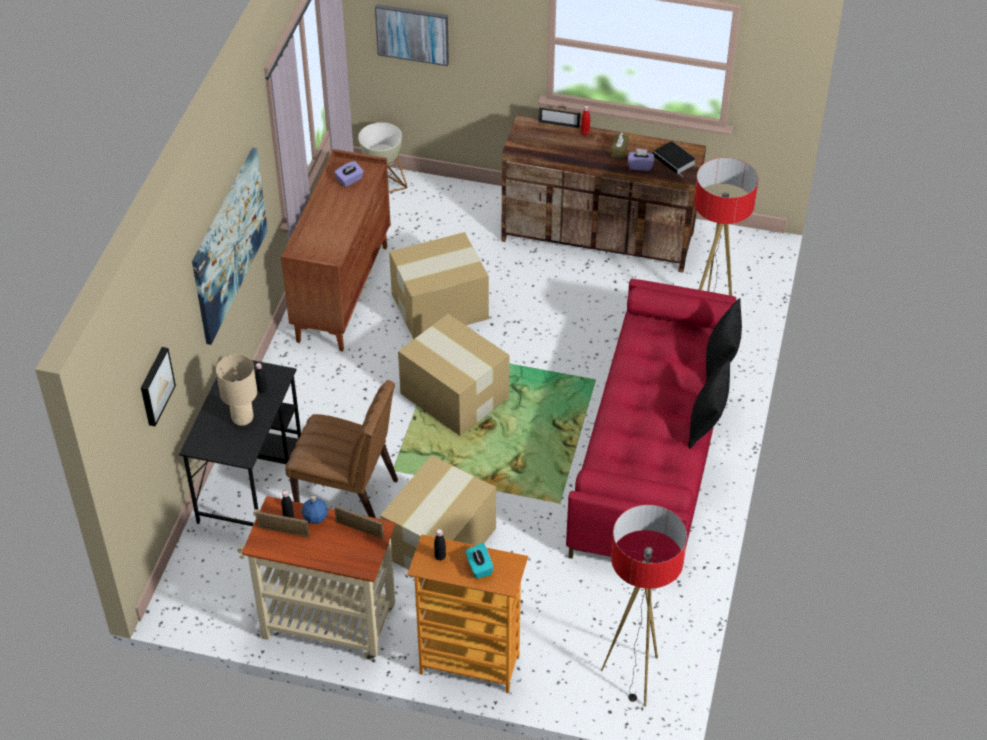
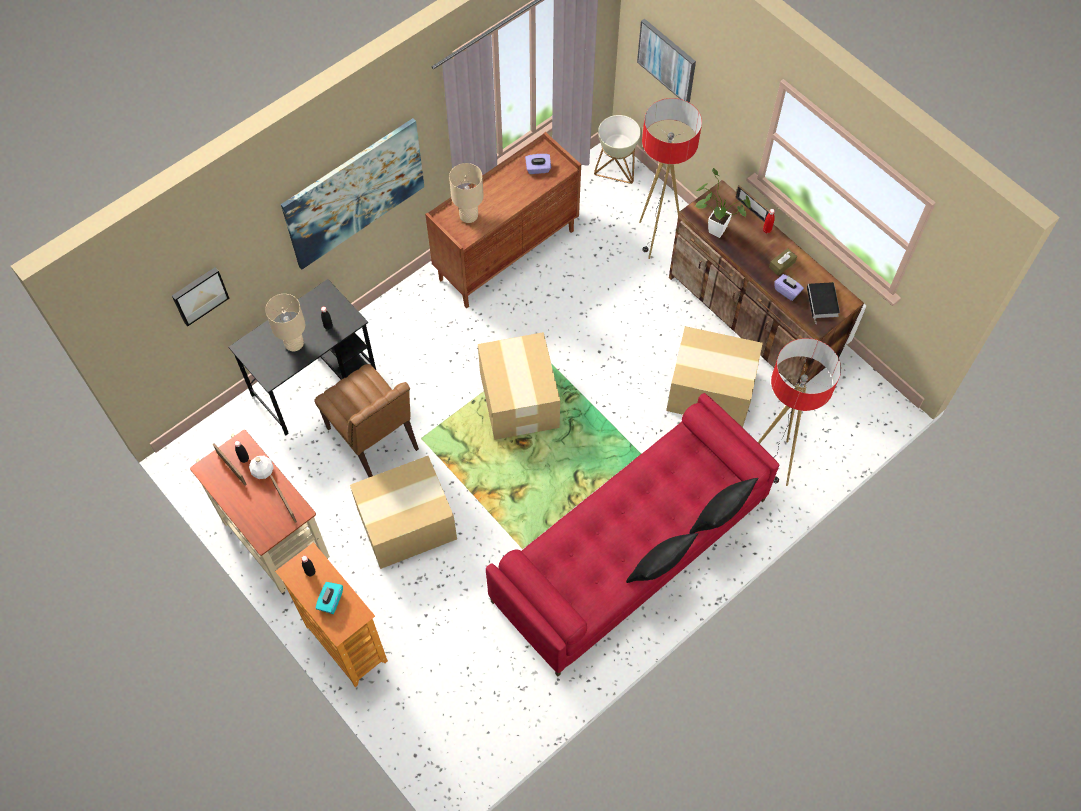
camera: 35 degrees right, 15 degrees up
(315, 518) = (262, 471): blue bottle -> white bottle
(321, 242) = (469, 217): none -> beige table lamp
(441, 306) = (572, 311): cardboard box -> cardboard box (711, 392)
(541, 152) = (713, 229): none -> potted plant
(634, 678) = (456, 740): floor lamp -> floor lamp (656, 238)

